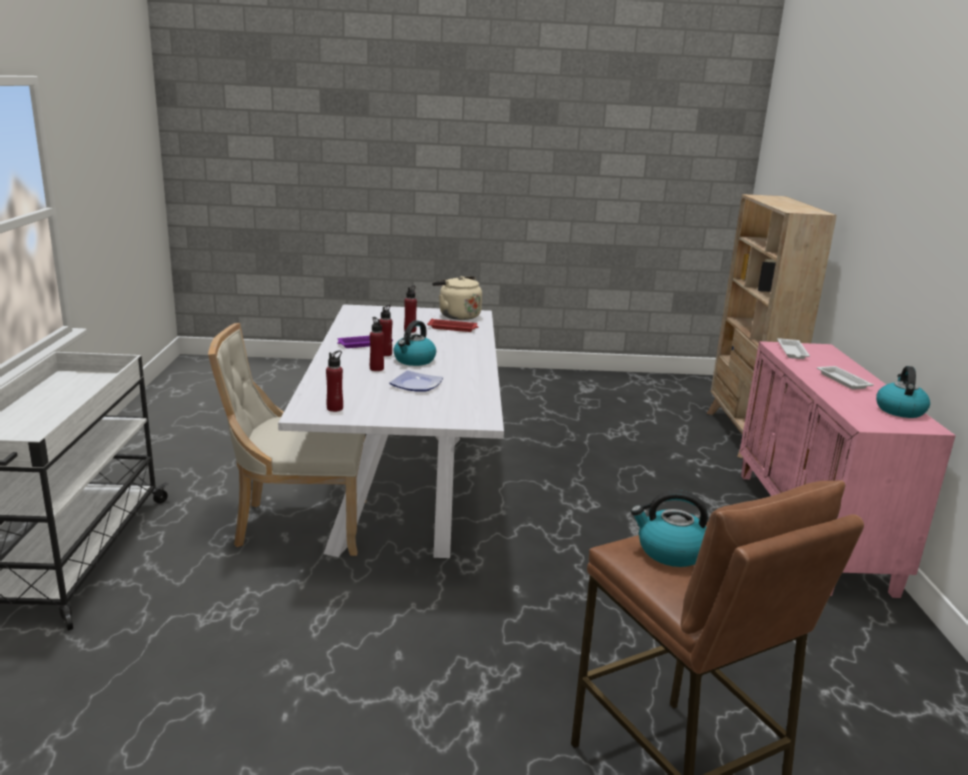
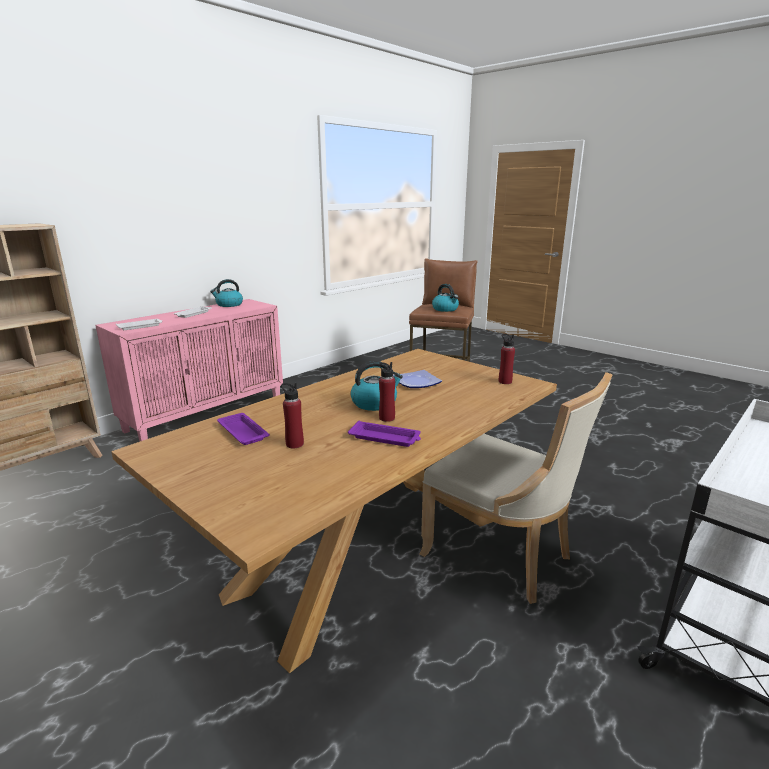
camera: 135 degrees left, 0 degrees up
(376, 368) = (423, 404): red bottle -> none
(403, 487) = (370, 553): white dining table -> brown dining table
(453, 328) = (242, 432): red tray -> purple tray
(457, 315) = (177, 453): beige kettle -> none

